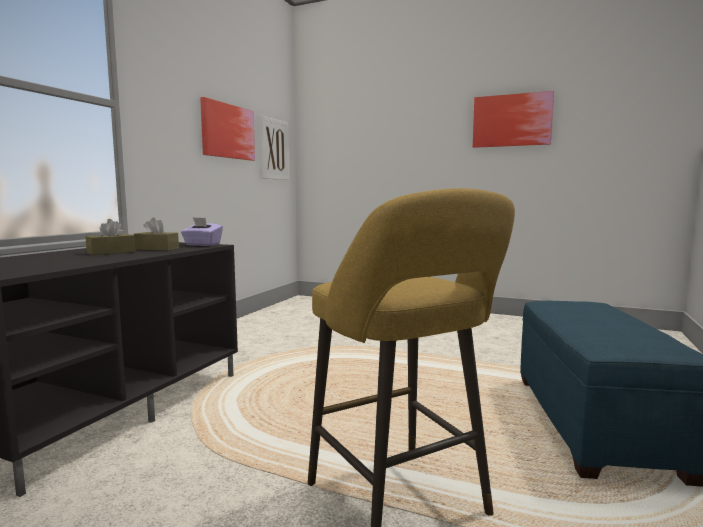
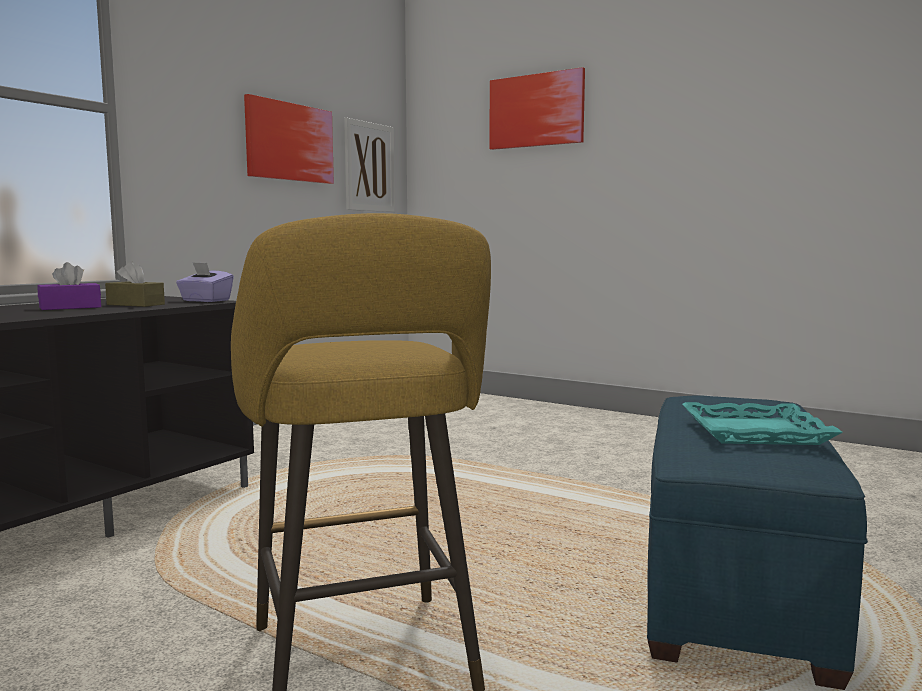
camera: 10 degrees right, 0 degrees up
(111, 252) = (70, 307): brown tissue box -> purple tissue box
(512, 120) = (722, 114): picture -> picture (536, 110)
(613, 324) = (754, 432): none -> turquoise tray

